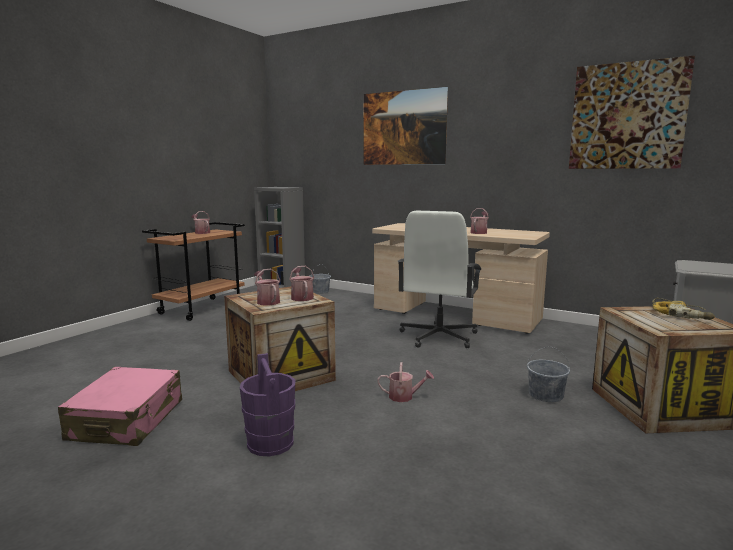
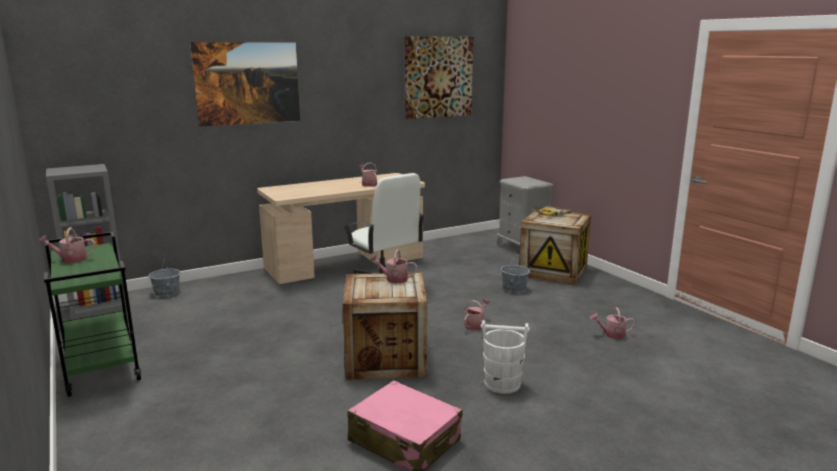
camera: 60 degrees left, 5 degrees up
(202, 308) = (100, 366): brown cart -> green cart
(267, 301) = (390, 291): watering can -> watering can (611, 334)
(270, 443) = (502, 384): purple bucket -> white bucket

